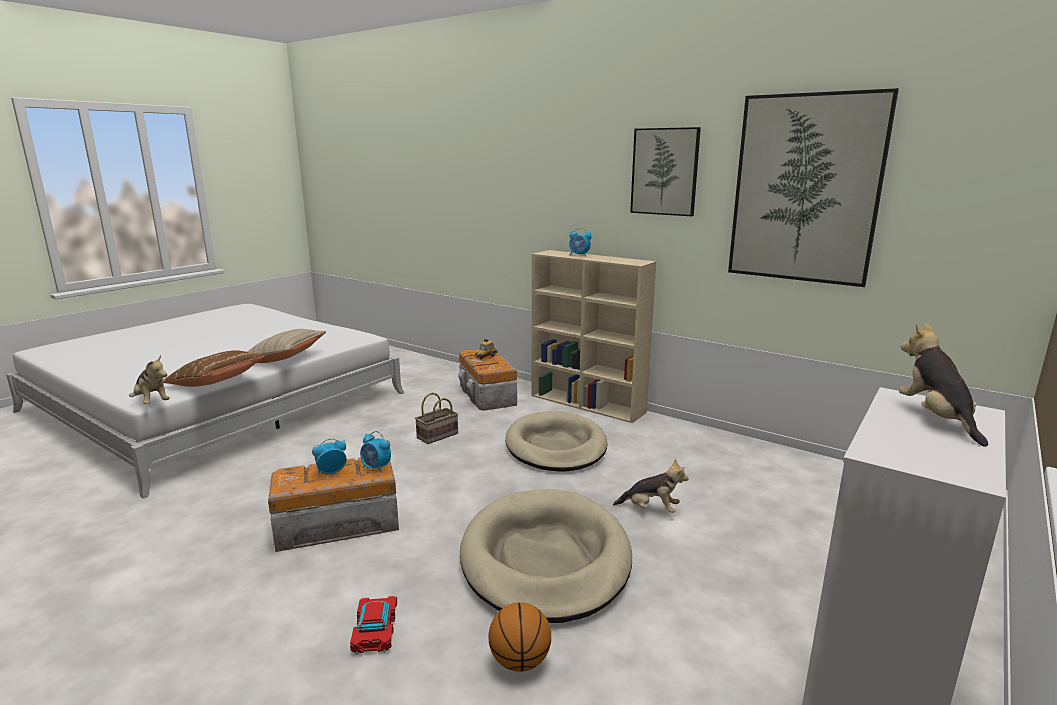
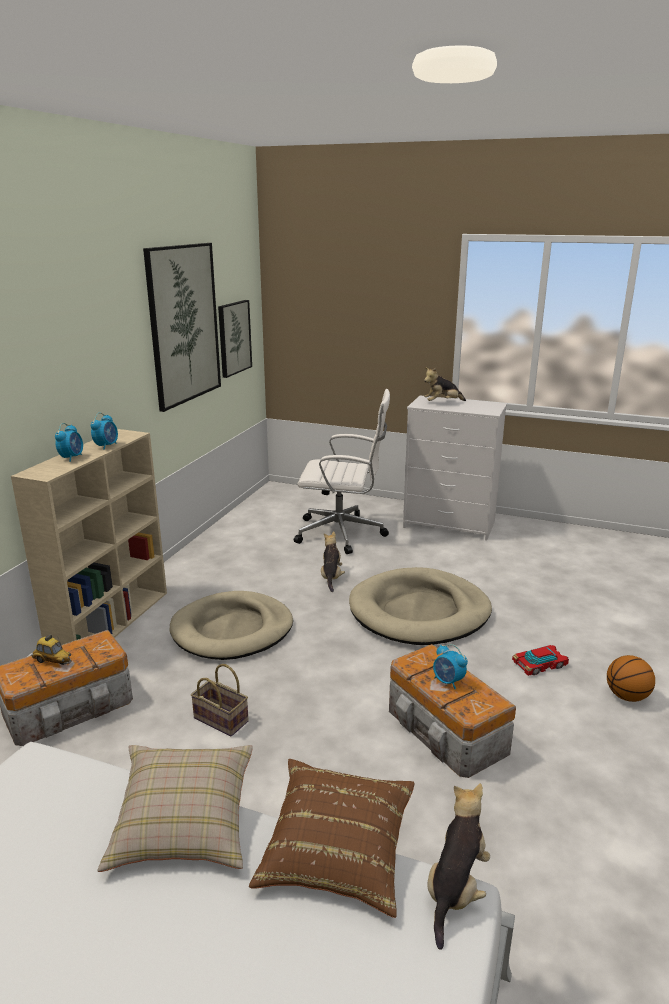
camera: 105 degrees left, 5 degrees up
(376, 468) = (422, 657): alarm clock -> alarm clock (106, 446)
(520, 661) = (515, 607): basketball -> basketball (626, 696)
(665, 171) = (101, 332): picture -> picture (234, 338)
(795, 539) = (343, 533): none -> white office chair

